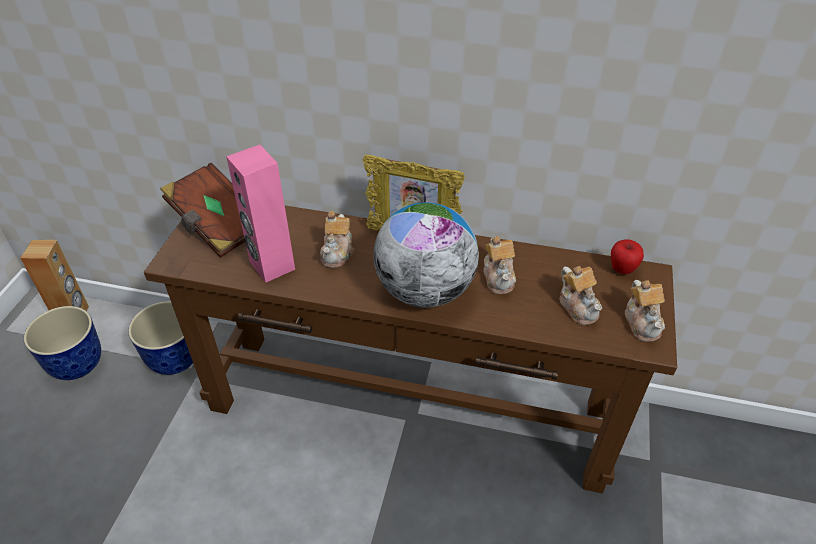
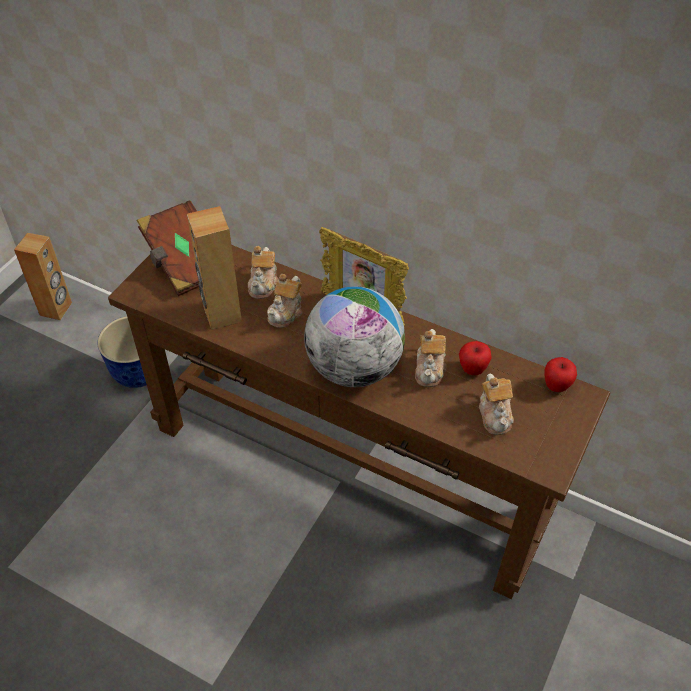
camera: 15 degrees right, 5 degrees up
(78, 364) = (51, 359): planter -> none
(271, 266) = (221, 314): pink speaker -> brown speaker
(539, 270) = (472, 369): none -> apple
(642, 322) = (551, 444): teapot -> teapot (264, 283)

